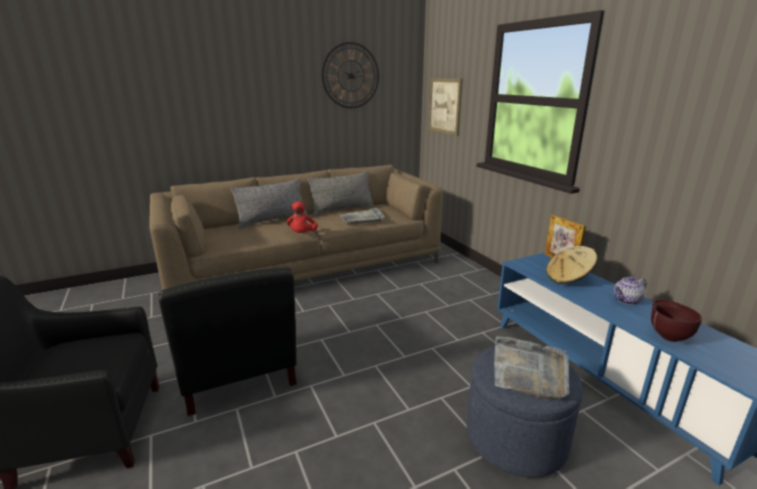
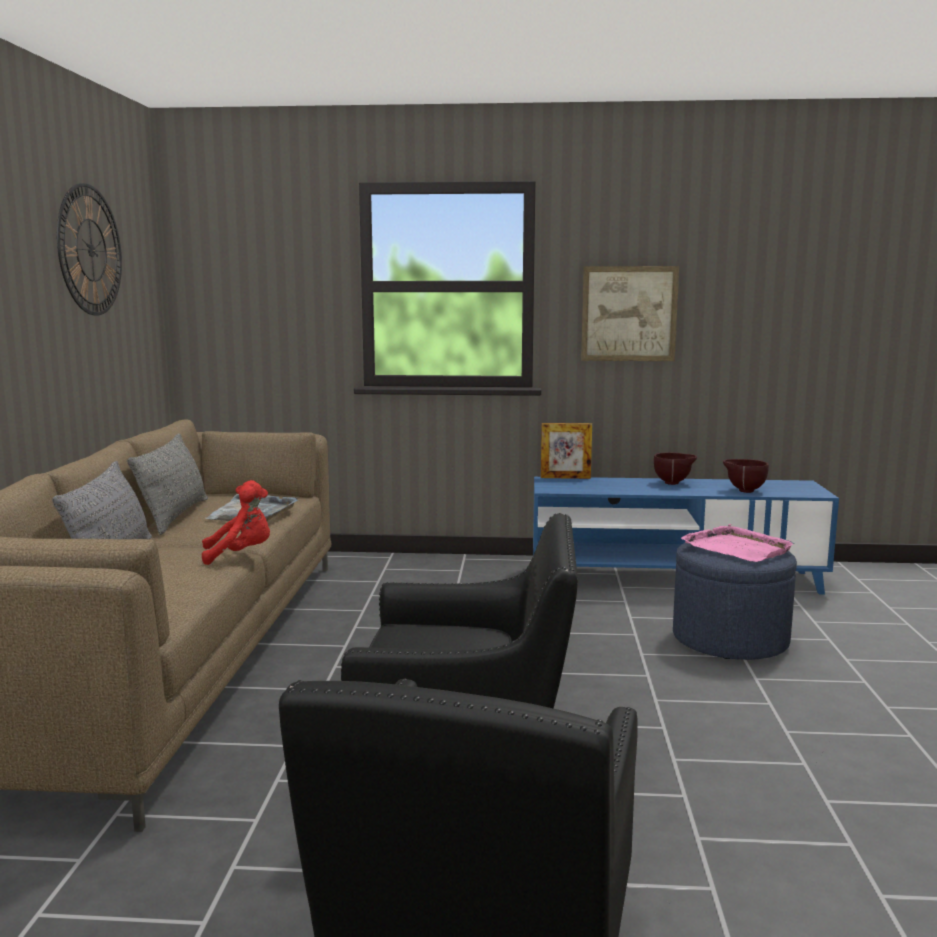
camera: 60 degrees left, 10 degrees down
(302, 235) = (240, 555): red plush toy -> red plush toy turned 45 degrees counterclockwise
(445, 106) = (242, 306): picture -> picture (629, 313)
(529, 370) = (737, 548): grey tray -> pink tray
(568, 278) = (608, 485): beige hat -> none
(627, 300) = (674, 483): teapot -> brown bowl

